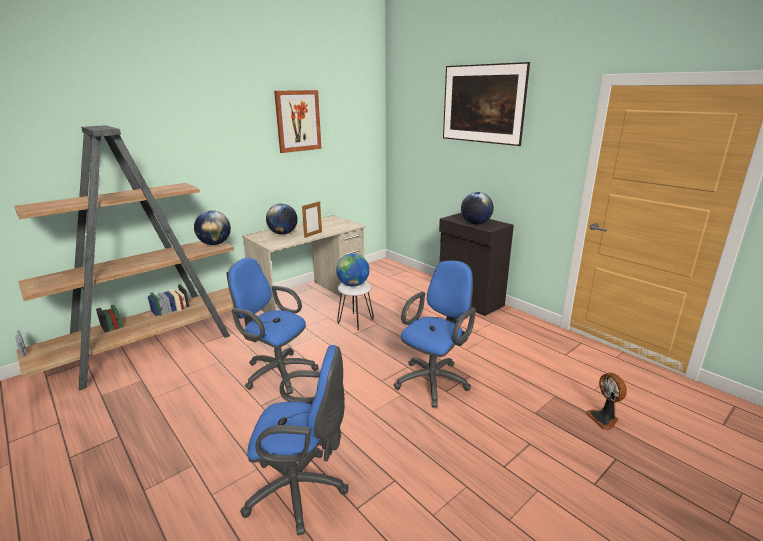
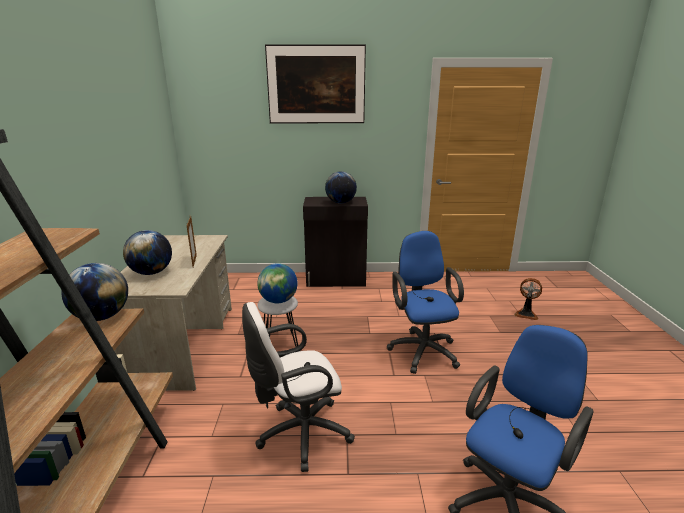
camera: 50 degrees left, 0 degrees up
(276, 372) = (299, 434): blue office chair -> white office chair
(298, 121) = (110, 111): picture -> none

